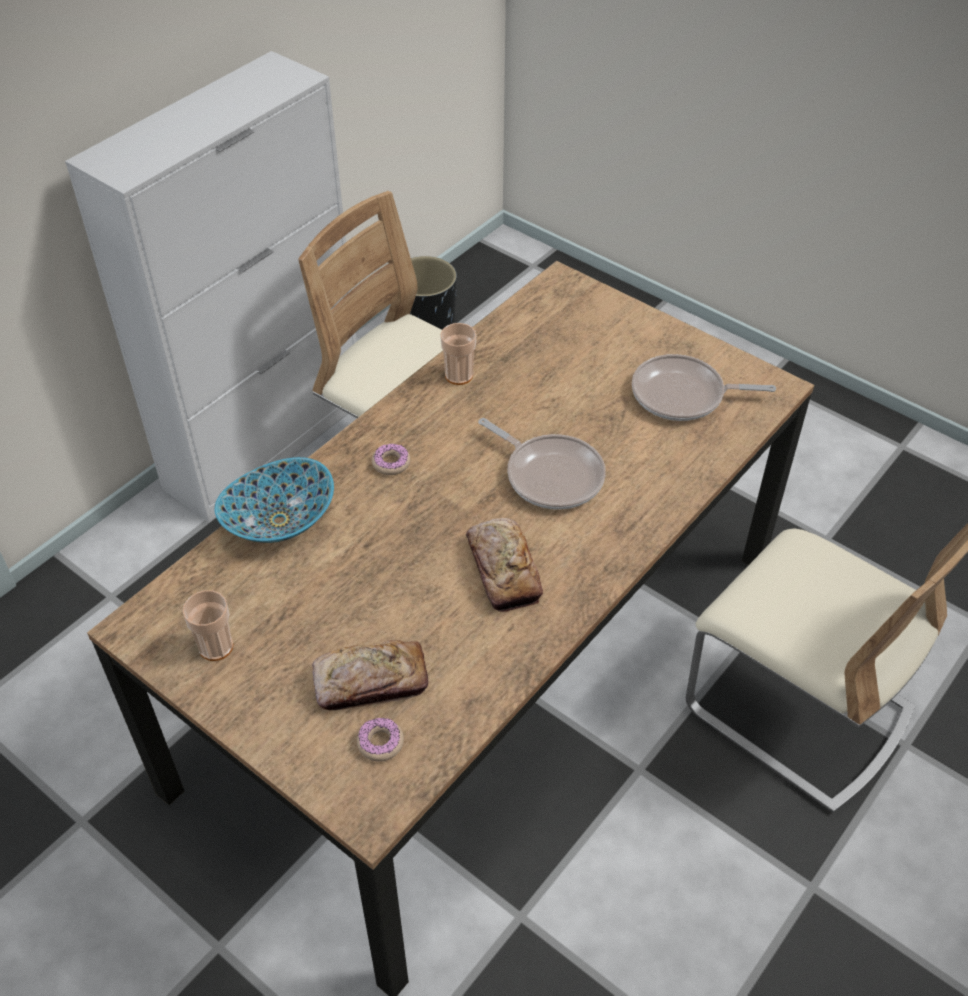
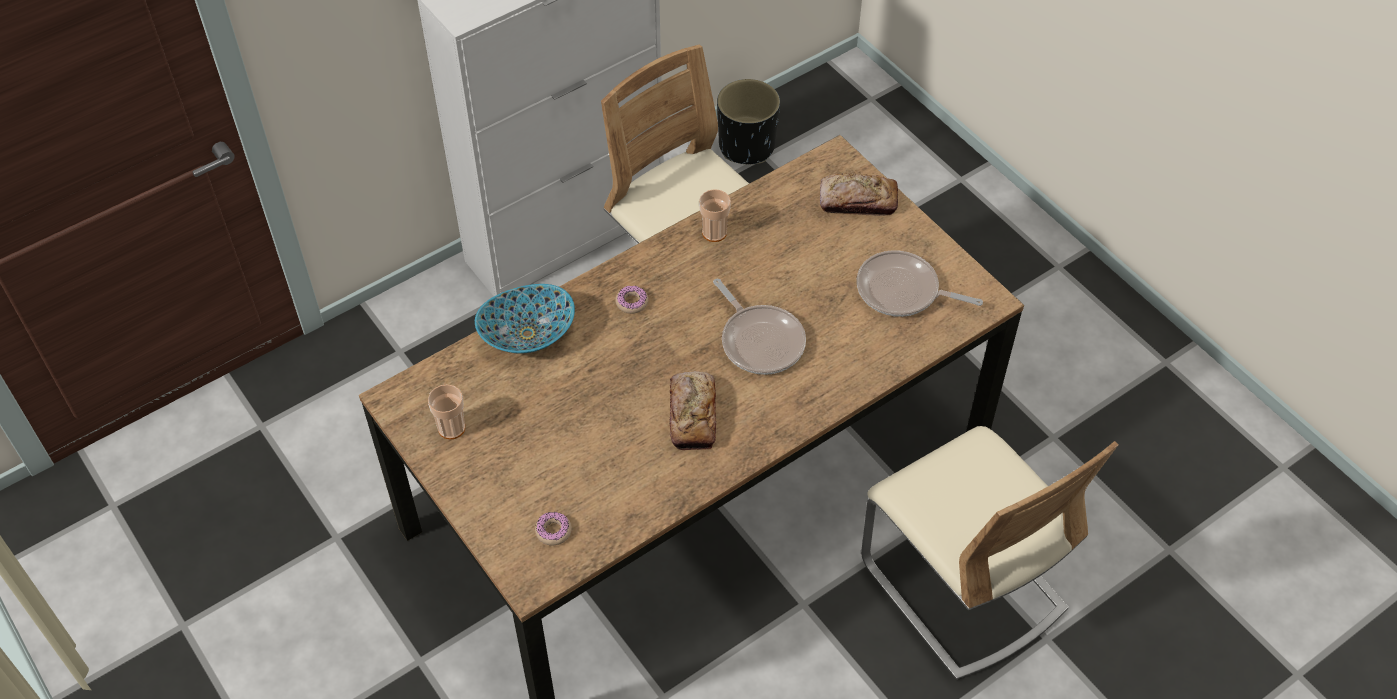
camera: 15 degrees right, 5 degrees up
(371, 682) = (560, 483): bread -> bread (857, 201)

